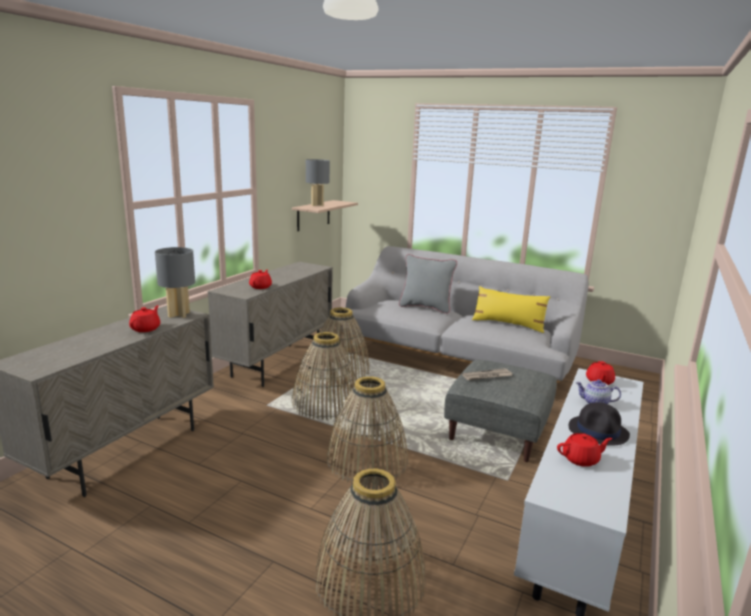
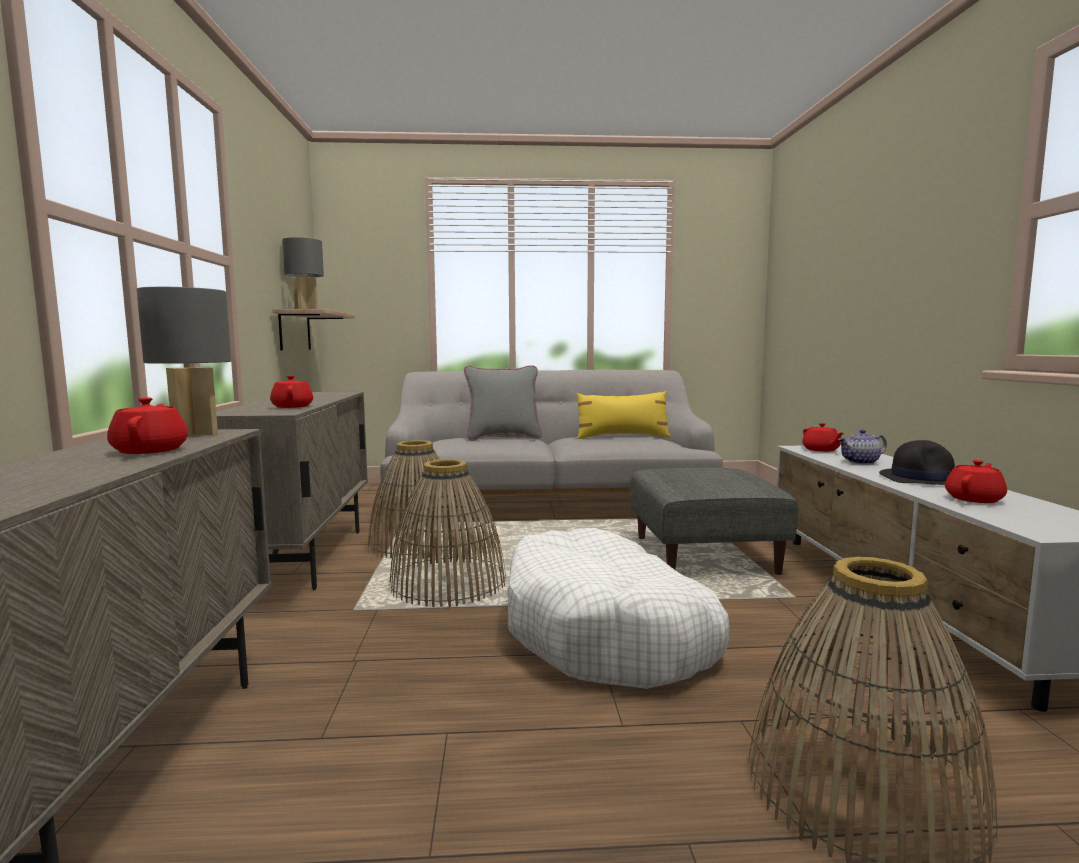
camera: 30 degrees left, 10 degrees down
(366, 461) = (607, 632): basket -> white dog bed
(487, 376) = (684, 478): newspaper -> none

